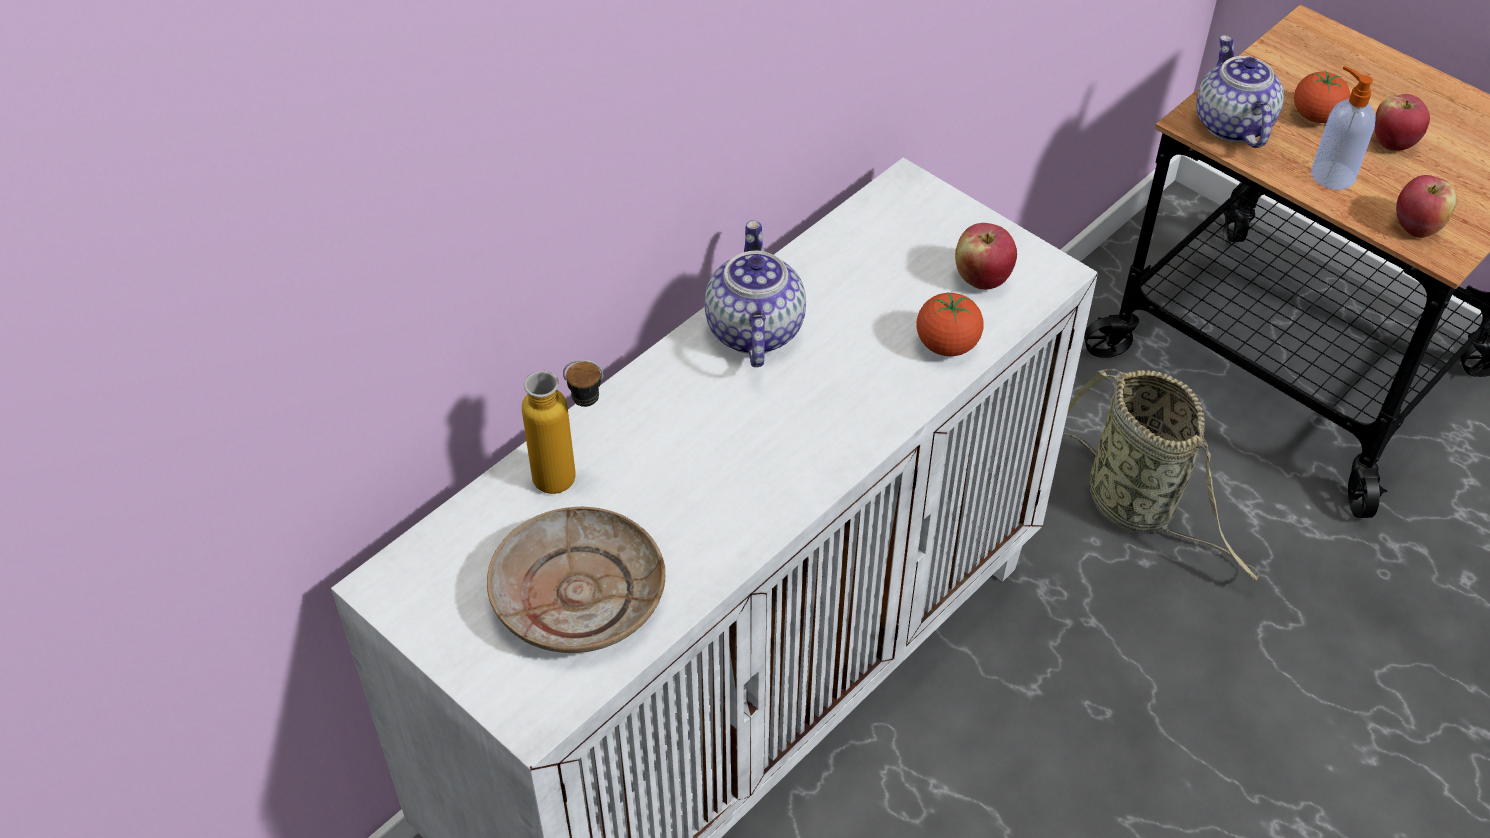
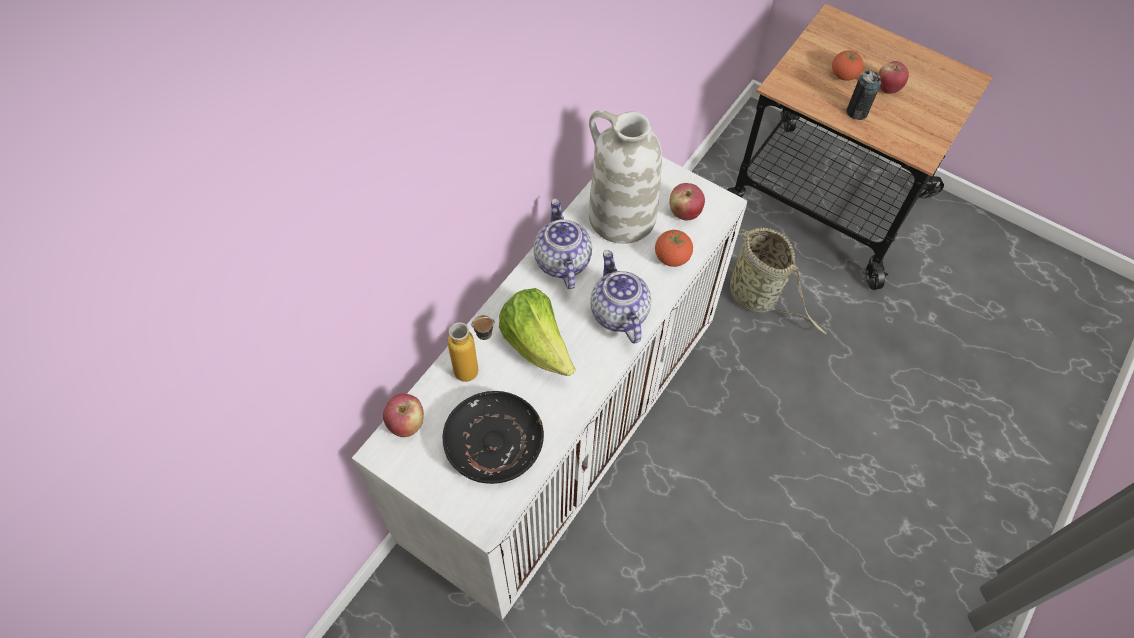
camera: 10 degrees left, 10 degrees up
(577, 594) = (493, 442): beige plate -> black plate
(685, 452) = (537, 345): none -> lettuce
(869, 274) = (620, 217): none -> white vase
(1231, 124) = (798, 85): teapot -> teapot (618, 313)
(1331, 175) = (857, 112): soap dispenser -> can
(1416, 227) = (906, 140): apple -> apple (406, 424)

